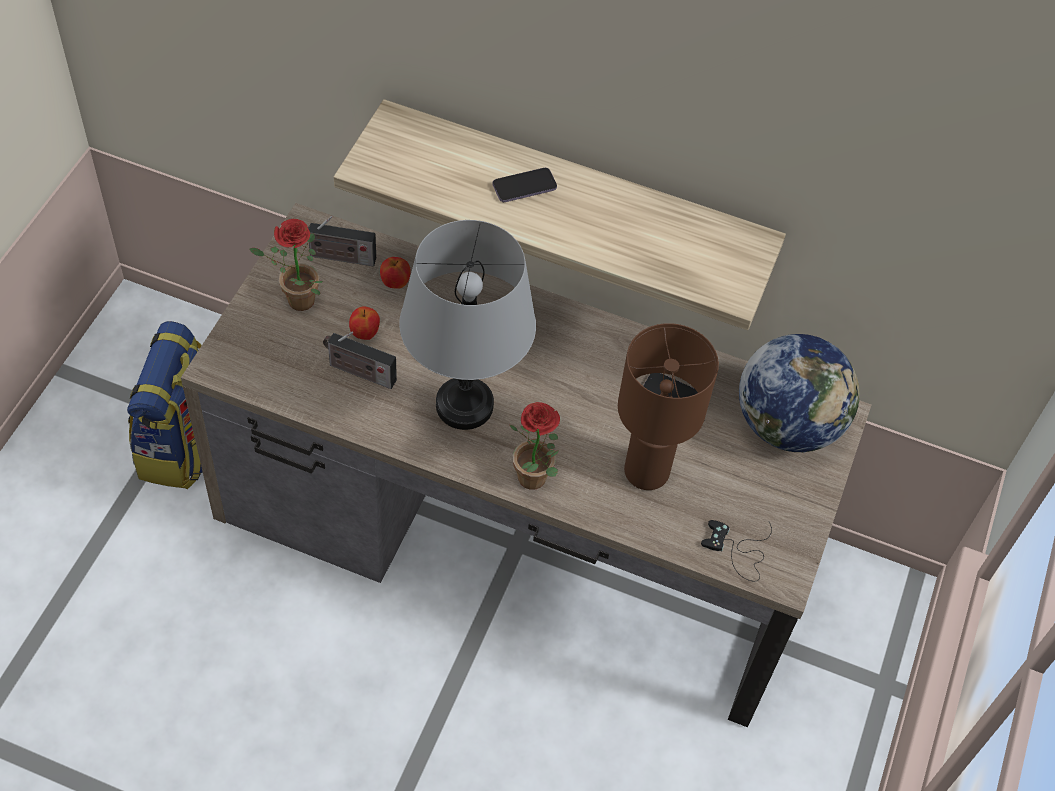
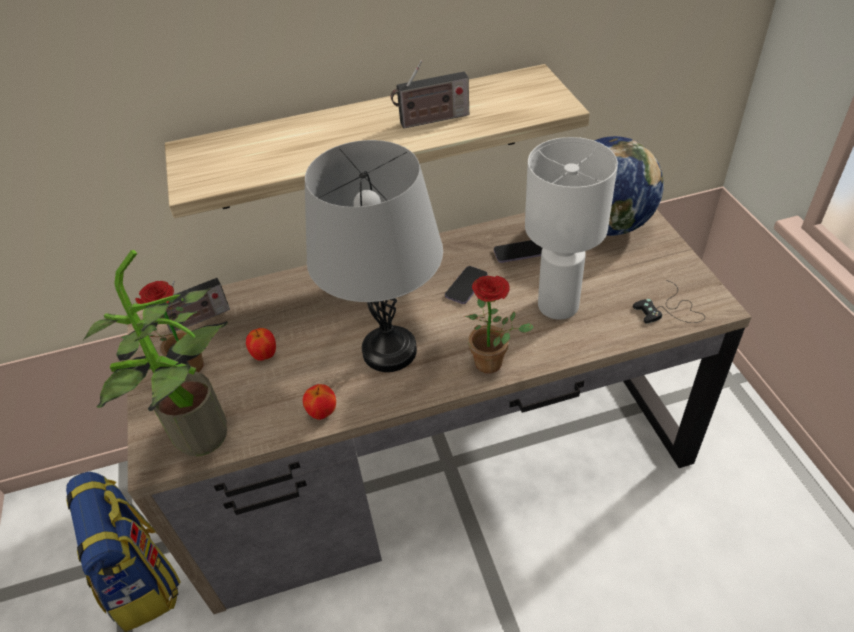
camera: 30 degrees left, 10 degrees down
(258, 376) = (200, 442): none -> potted plant
(359, 372) = (285, 383): radio -> radio (431, 120)
(395, 283) = (257, 310): apple -> apple (322, 413)
(524, 187) = (337, 131): phone -> phone (466, 286)
(647, 472) = (559, 306): brown table lamp -> white table lamp

